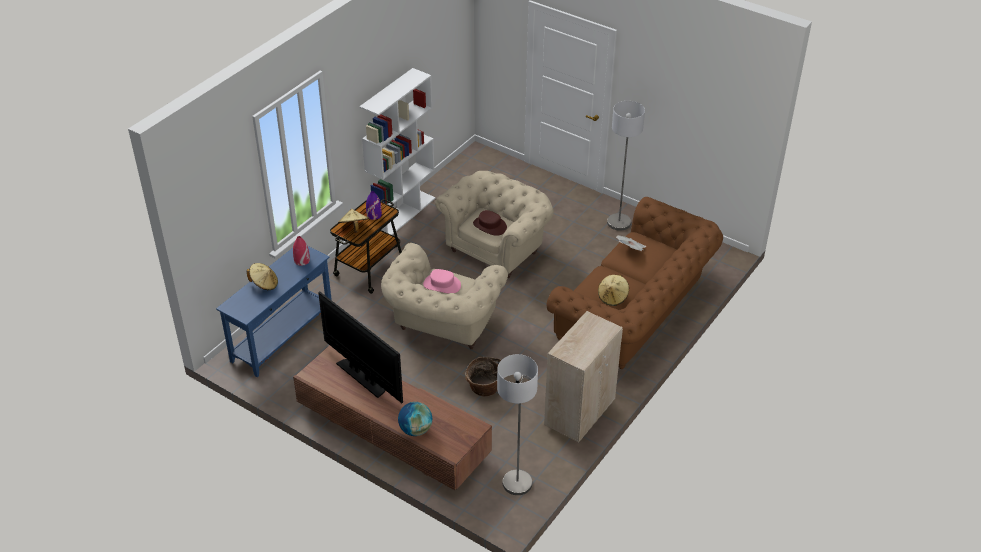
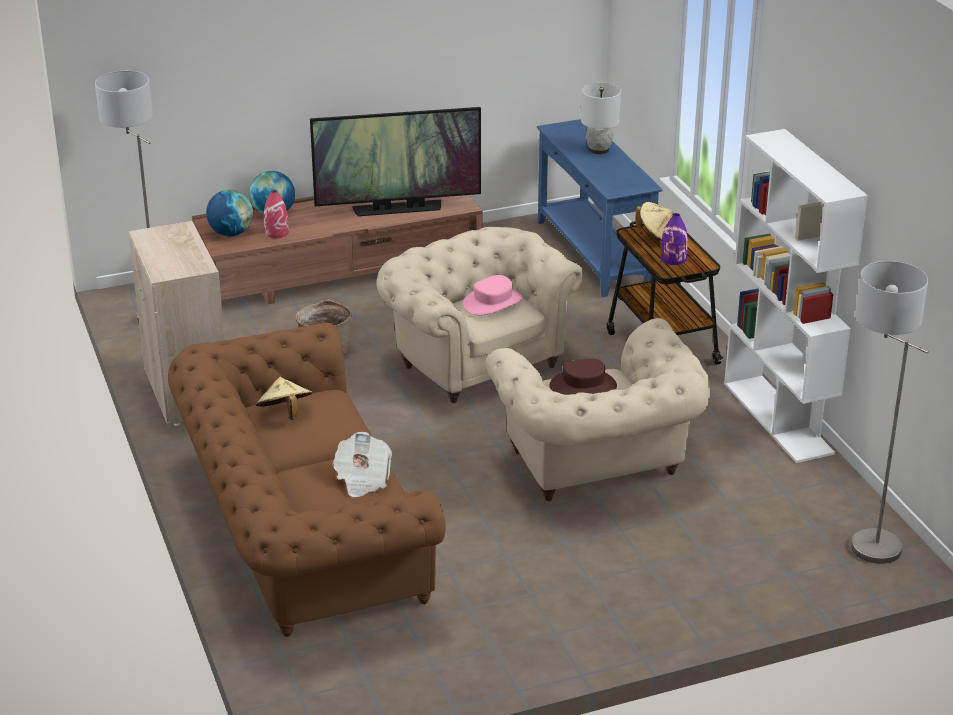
camera: 125 degrees right, 10 degrees down
(264, 284) = (599, 150): beige hat -> white table lamp
(301, 260) = (619, 180): red vase -> red vase (276, 232)
(457, 434) = (231, 233): none -> globe
(618, 227) = (520, 623): grey floor lamp -> grey floor lamp (863, 541)

